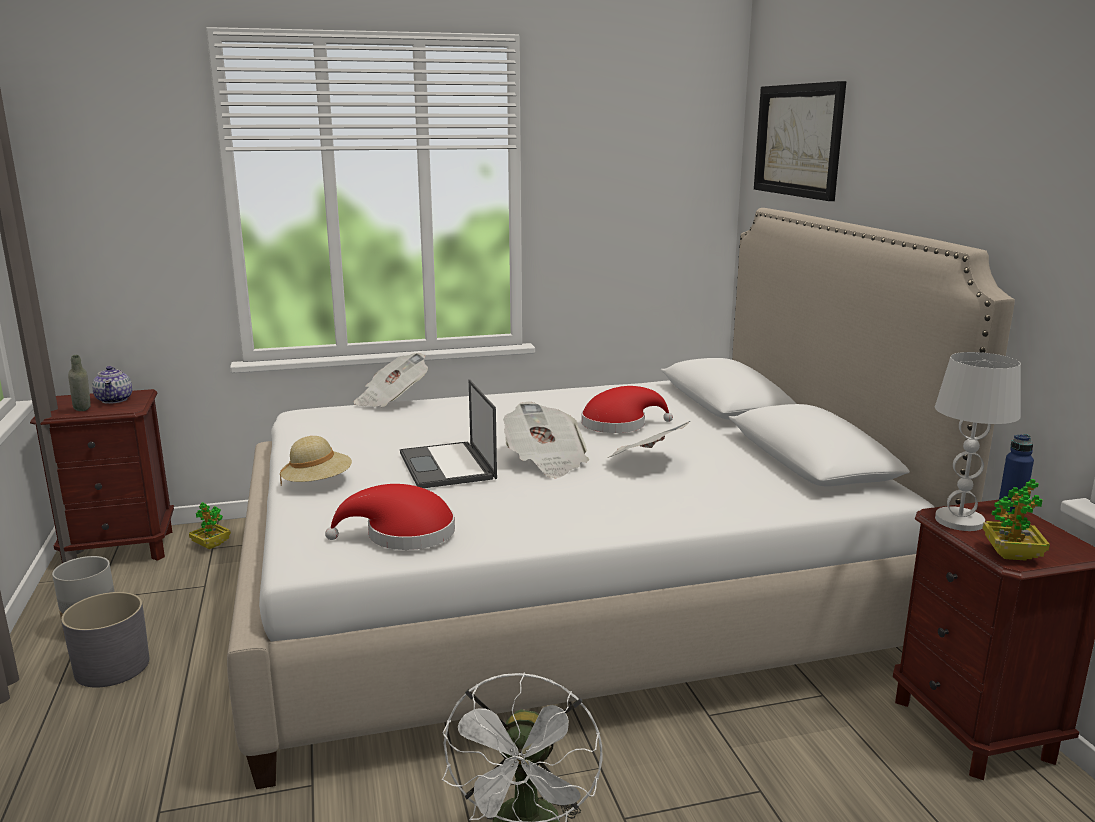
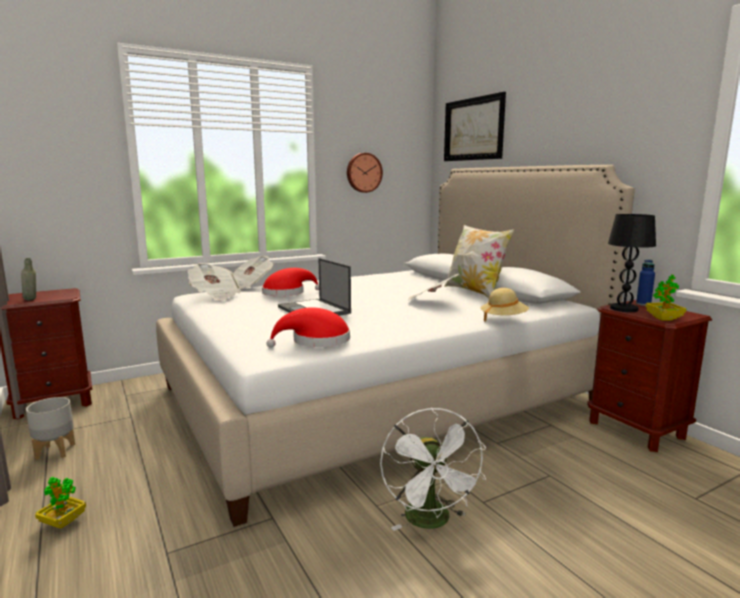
camera: 15 degrees left, 5 degrees down
(112, 667) = (83, 472): grey planter -> none
(115, 399) = (51, 294): teapot -> none
(211, 545) = (123, 393): potted plant -> potted plant (63, 522)
(317, 483) = (234, 324): beige hat -> beige hat (503, 319)
(546, 462) = (372, 305): newspaper -> newspaper (215, 295)
(608, 209) = (363, 172): none -> wall clock
(619, 424) = (399, 288): red hat -> red hat (287, 293)
(741, 445) = (475, 292): none -> pillow
(959, 521) = (624, 309): white table lamp -> black table lamp

